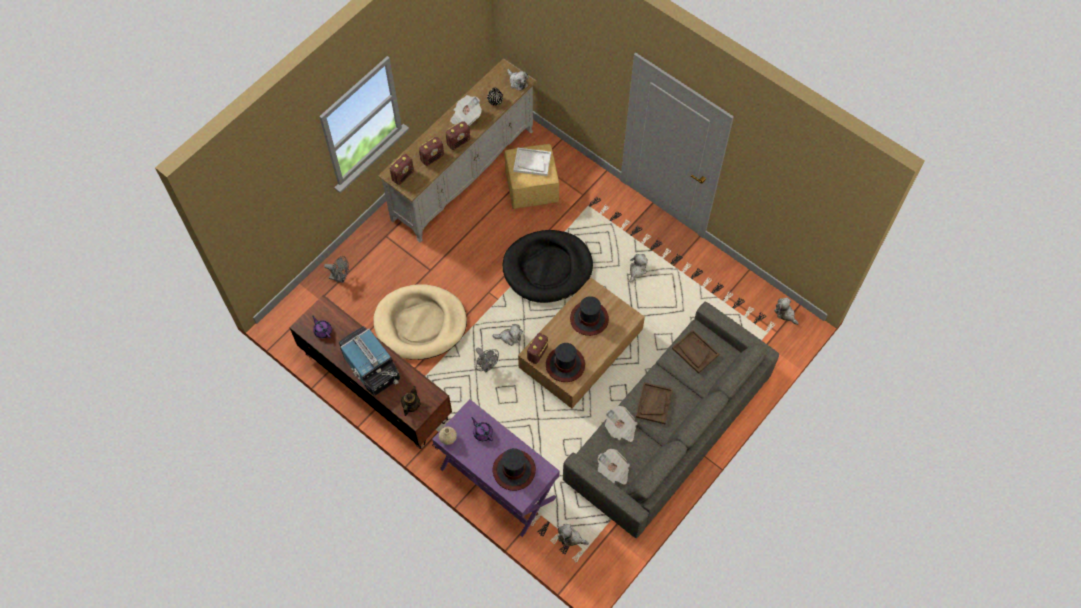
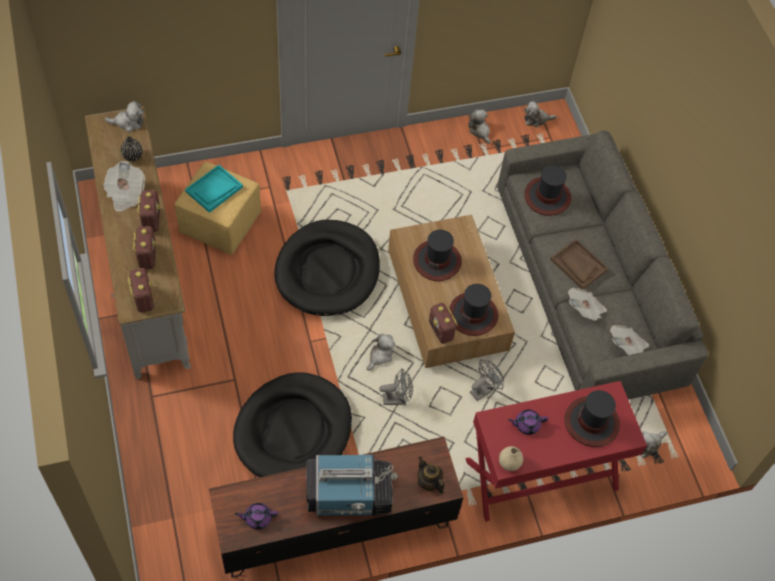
camera: 60 degrees left, 5 degrees down
(340, 277) = (163, 477): grey fan -> grey fan (483, 389)
(420, 324) = (293, 431): beige dog bed -> black dog bed
(497, 483) = (541, 474): purple console table -> red console table
(532, 162) = (214, 189): white tray -> turquoise tray
(637, 270) = (395, 199): plush toy -> plush toy (479, 131)
(695, 352) = (547, 197): brown tray -> hat

